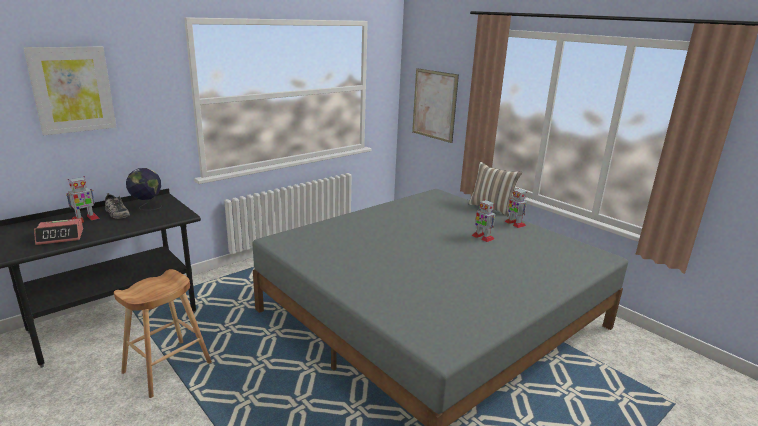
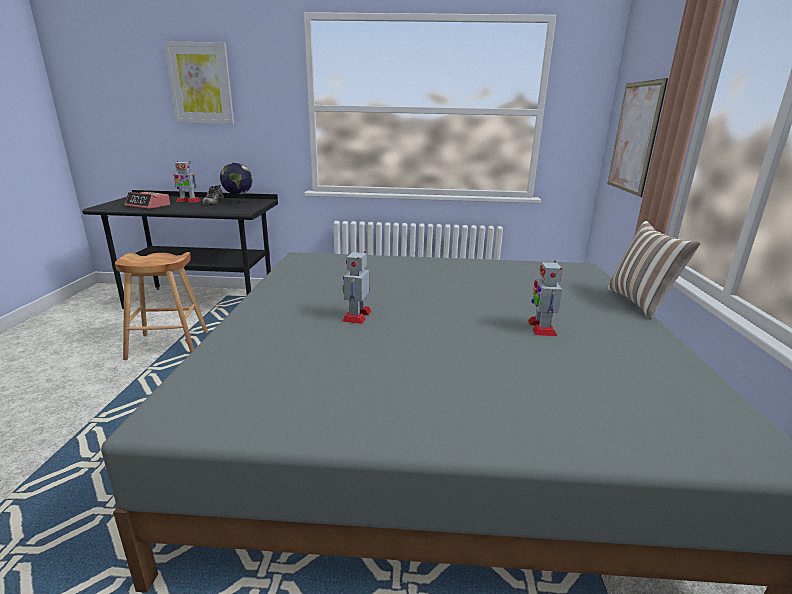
camera: 45 degrees right, 0 degrees up
(514, 223) = (642, 331): toy robot -> toy robot (357, 315)

